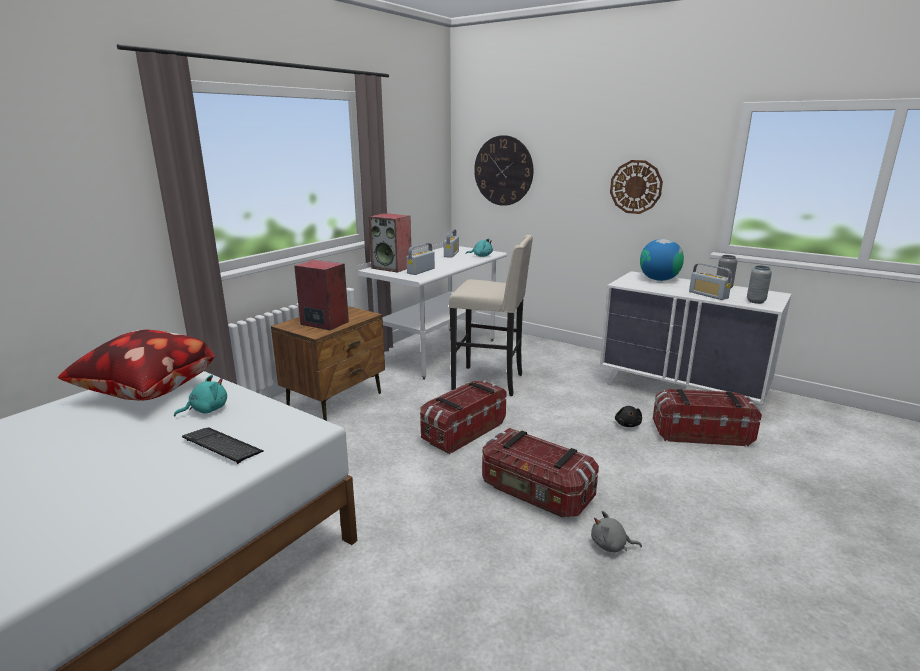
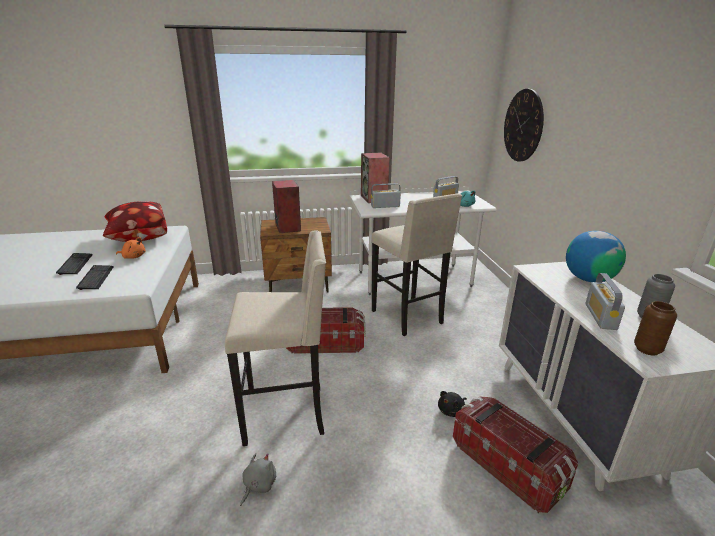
camera: 45 degrees right, 5 degrees up
(133, 451) = (75, 264): none -> keyboard
(206, 410) = (133, 257): turquoise plush toy -> orange plush toy
(535, 493) = (287, 413): storage box -> beige stool
(611, 545) = (258, 485): grey plush toy -> grey plush toy turned 60 degrees clockwise
(636, 187) = (621, 162): wall clock -> none
(755, 301) = (647, 349): grey vase -> brown vase

